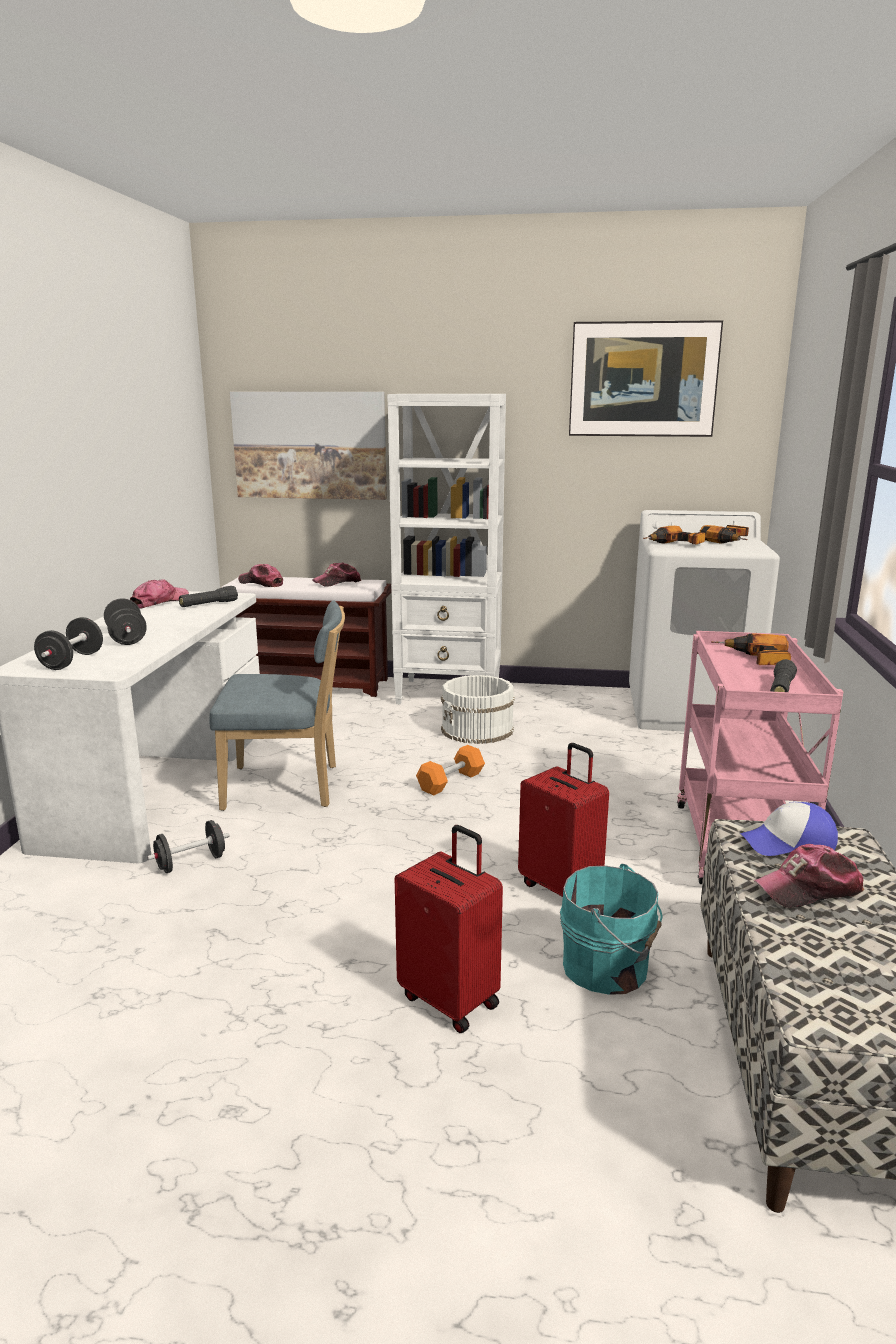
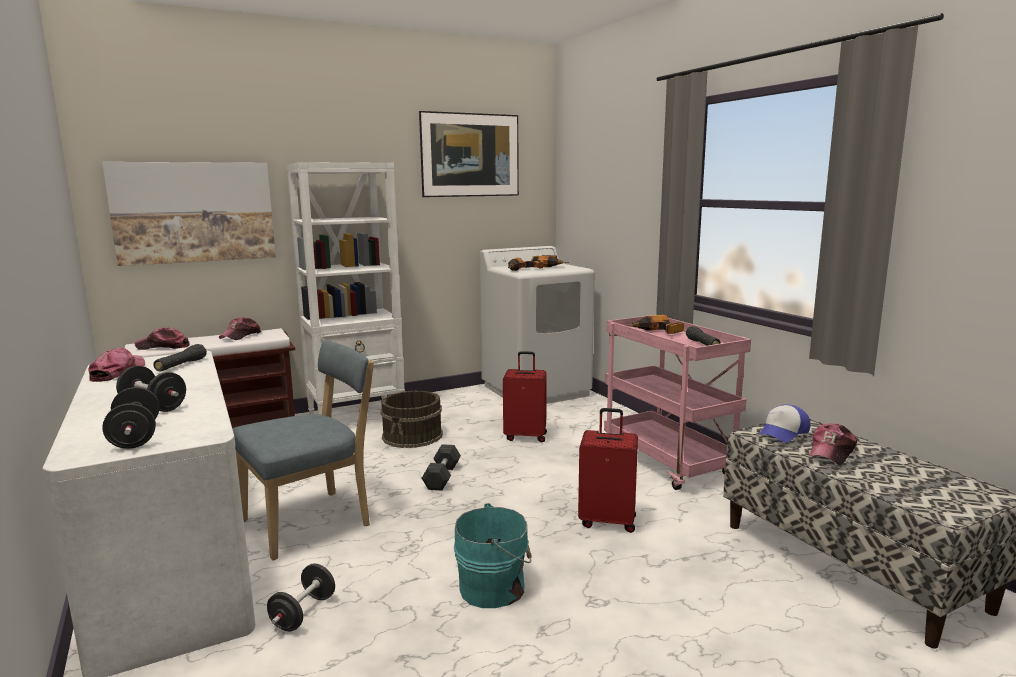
camera: 35 degrees left, 5 degrees down
(451, 781) = (442, 477): orange dumbbell -> grey dumbbell
(451, 999) = (641, 621): red suitcase -> red suitcase (526, 436)
(477, 730) = (413, 436): white bucket -> brown bucket
(609, 968) = (698, 558): turquoise bucket -> turquoise bucket (495, 587)

